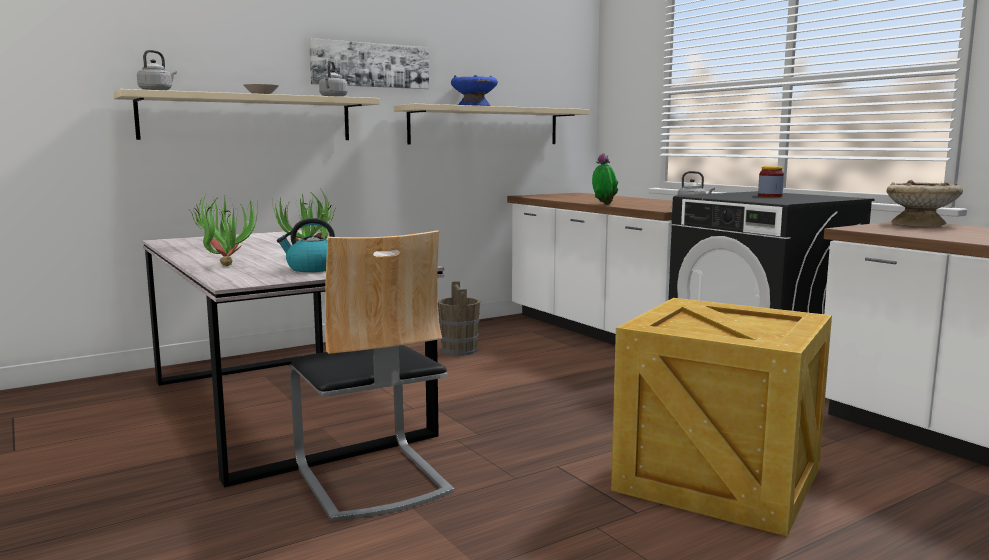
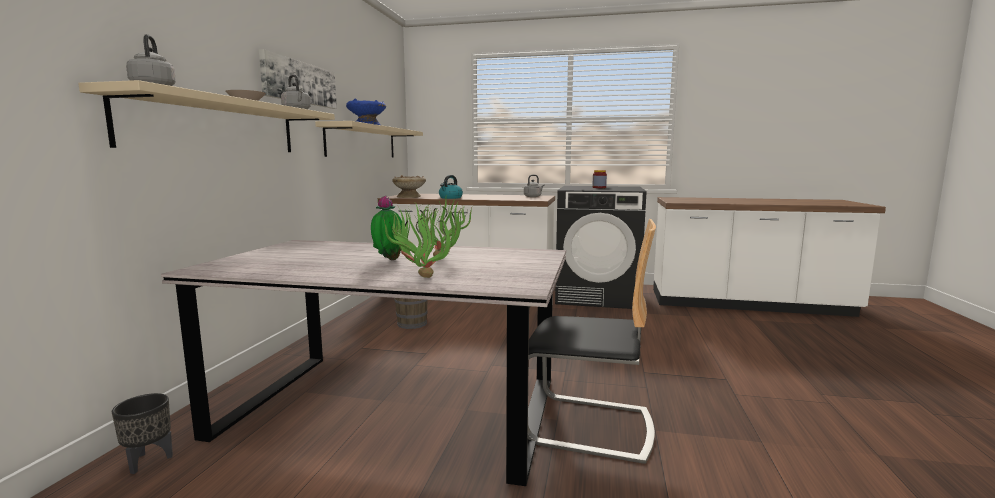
camera: 45 degrees left, 0 degrees up
(120, 384) = (148, 461): none -> black planter
(312, 269) = (504, 266): kettle -> kettle (450, 198)
(603, 204) = (484, 199): potted plant -> potted plant (388, 260)
(716, 477) = (703, 349): crate -> none
(920, 224) = (678, 198): beige bowl -> beige bowl (409, 197)

